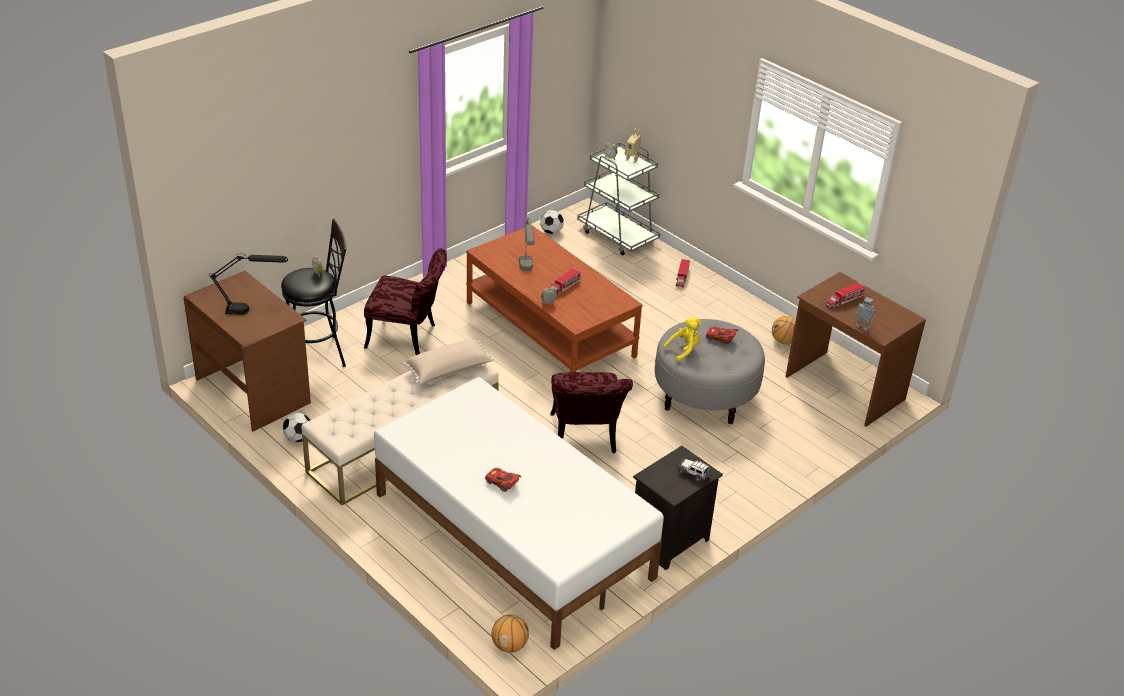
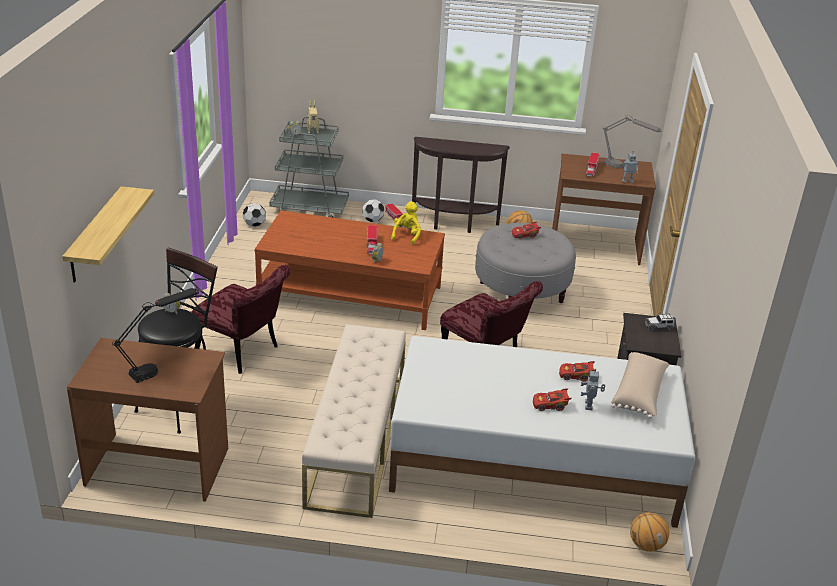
camera: 40 degrees left, 5 degrees down
(257, 187) = (95, 235): none -> shelf
(298, 438) = (257, 484): football -> football (373, 220)
(408, 337) = (243, 353): red chair -> red chair turned 60 degrees clockwise
(449, 370) = (367, 347): beige pillow -> beige pillow (639, 393)
(526, 273) = (328, 246): grey table lamp -> grey table lamp (624, 168)
(532, 501) = (589, 406): none -> toy robot
(558, 473) = (576, 376): none -> red toy car
(683, 350) = (513, 253): yellow plush toy -> yellow plush toy (407, 236)
(731, 306) = (454, 224): none -> brown console table

